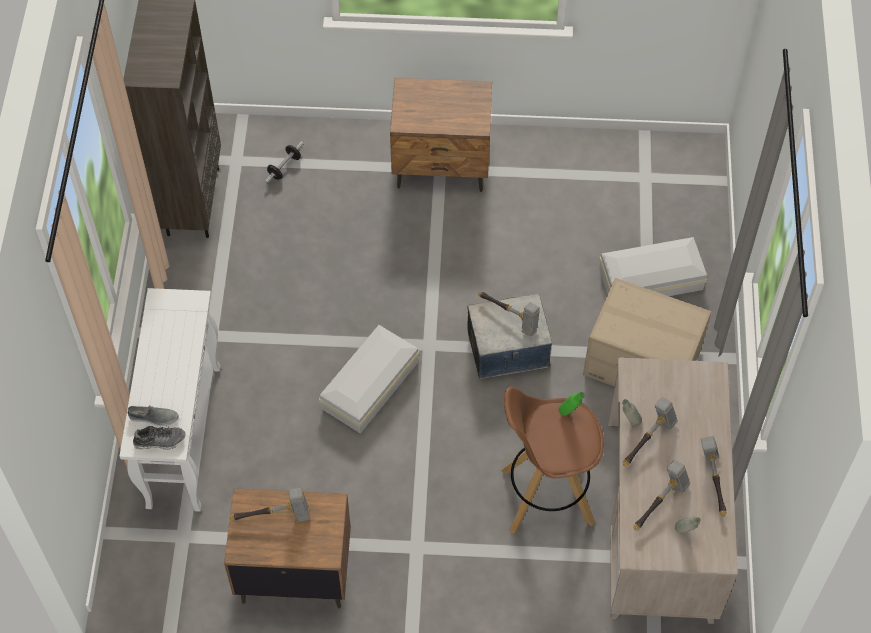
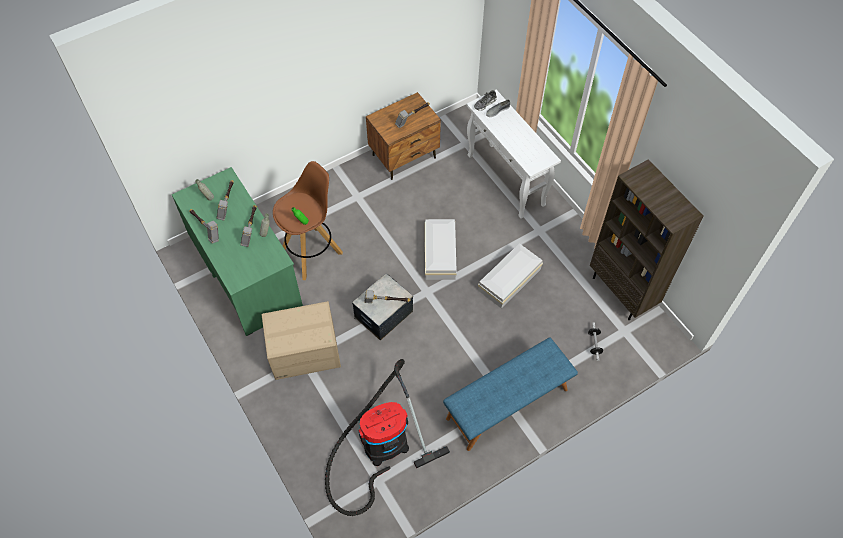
camera: 145 degrees right, 0 degrees up
(442, 166) = (507, 404): brown nightstand -> blue bench
(620, 205) = (380, 448): none -> vacuum cleaner
(652, 280) = (329, 408): white storage box -> white storage box (508, 280)
(660, 523) = (245, 273): beige desk -> green desk

